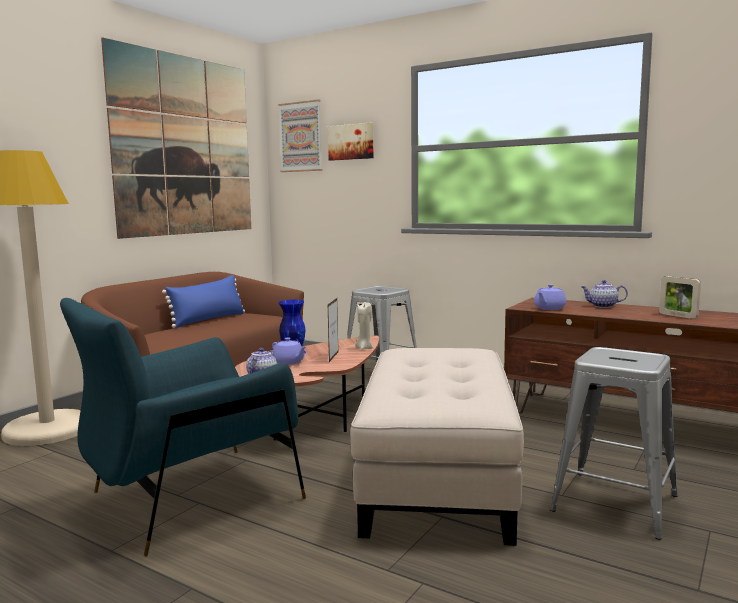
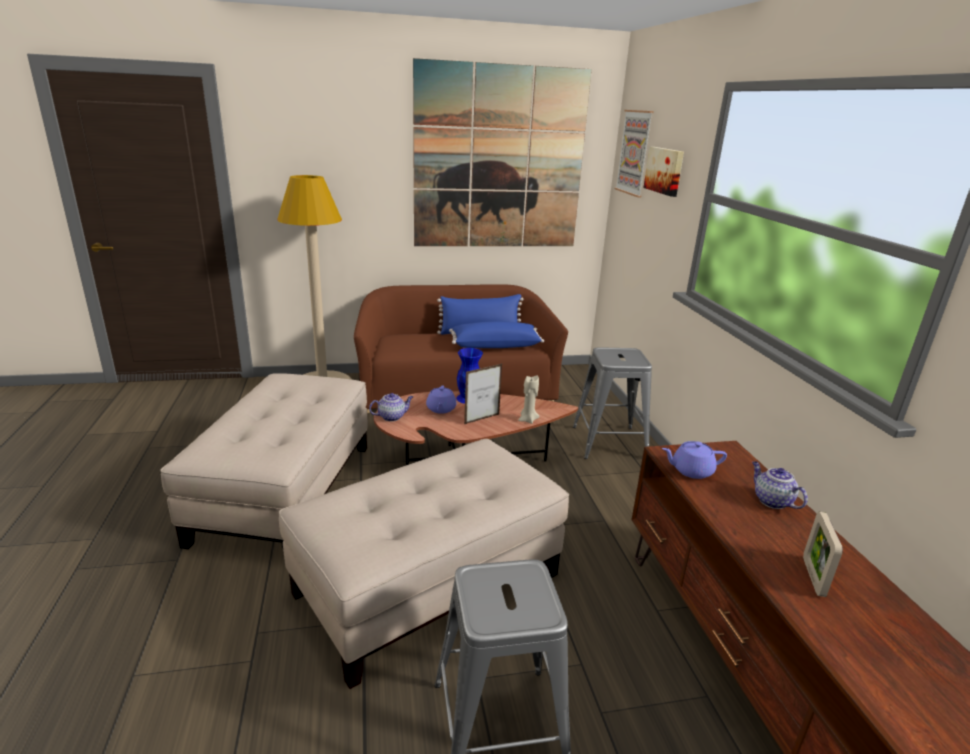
camera: 45 degrees right, 15 degrees up
(190, 498) = (284, 491): blue armchair -> beige ottoman
(242, 322) = (495, 345): none -> blue pillow

